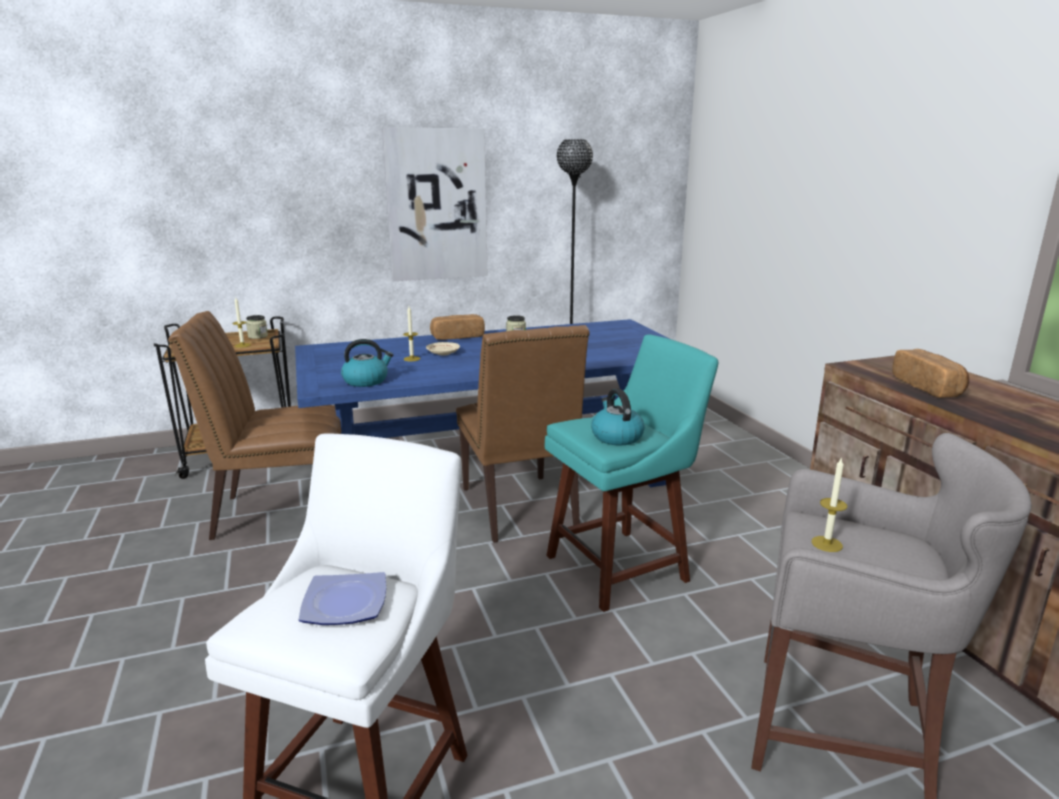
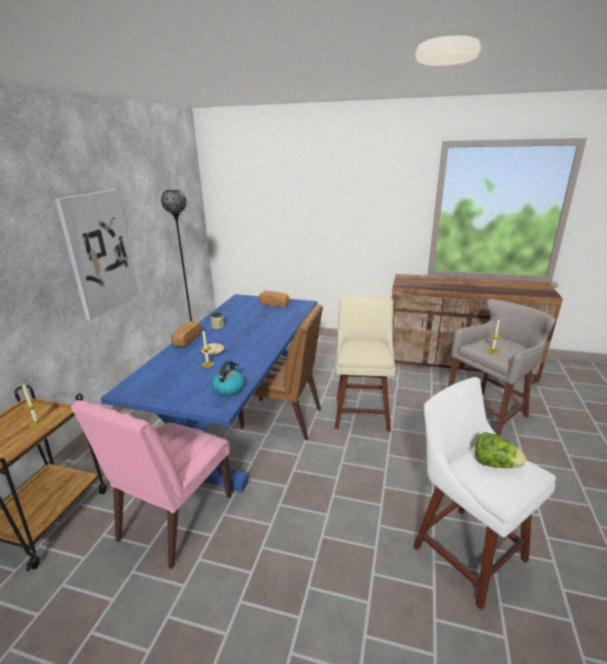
camera: 55 degrees left, 5 degrees up
(258, 336) = (24, 411): jar -> none
(282, 512) = (176, 516): brown chair -> pink chair
(346, 602) = (494, 464): plate -> lettuce
(616, 437) = (373, 351): kettle -> none
(622, 566) = (362, 412): turquoise stool -> beige stool
(928, 387) = (433, 285): bread -> bread (275, 304)

